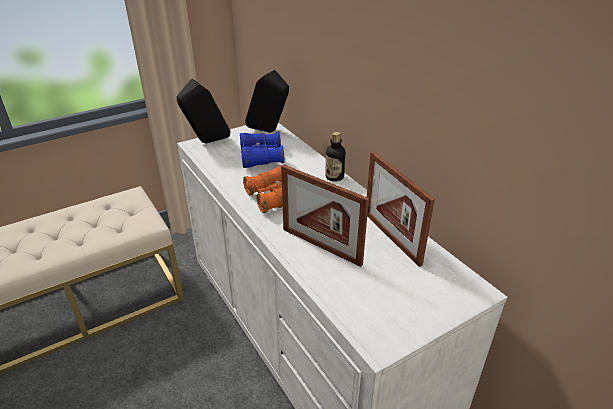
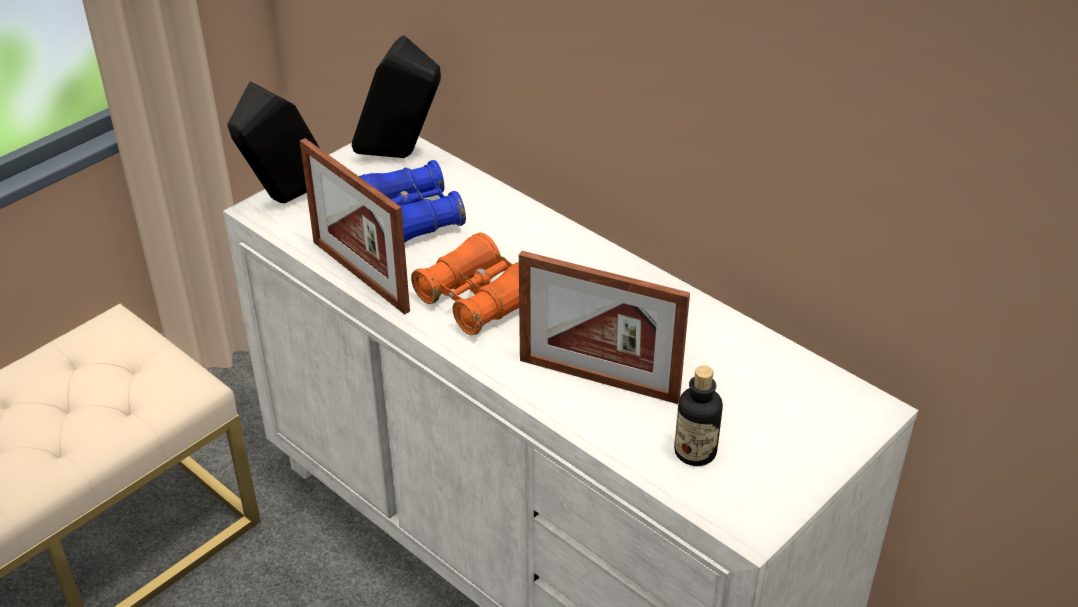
camera: 15 degrees left, 5 degrees up
(334, 177) = (568, 238): bottle -> bottle (695, 452)
(391, 238) = (711, 342): picture frame -> picture frame (360, 276)

